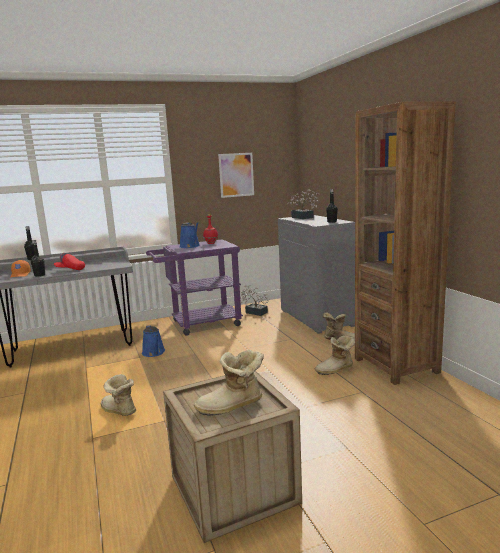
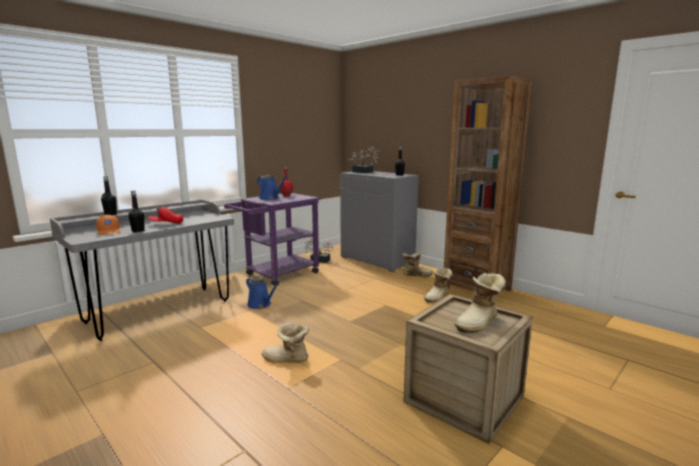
camera: 25 degrees left, 0 degrees up
(236, 175) = (296, 131): picture -> none

